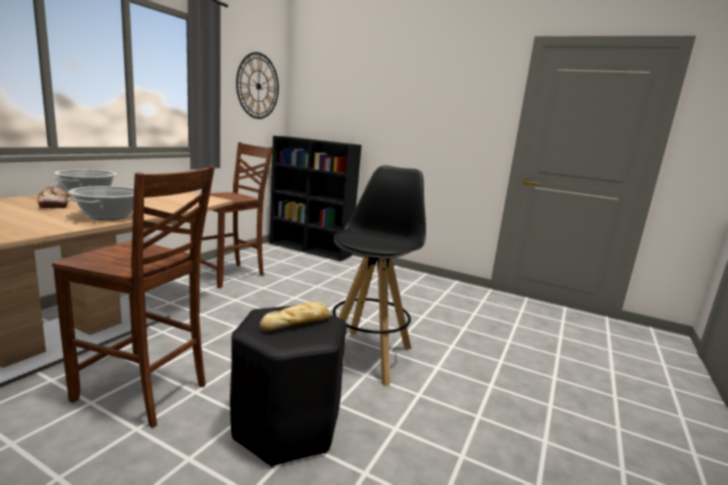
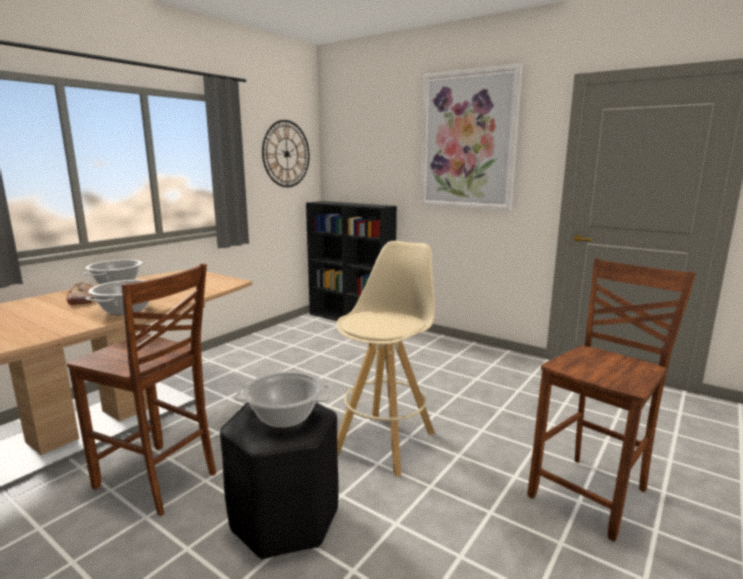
camera: 10 degrees right, 0 degrees up
(230, 275) = (263, 353): brown chair -> brown chair (592, 494)
(297, 323) = (285, 416): bread -> cooking pot
(368, 355) = (386, 441): black stool -> beige stool
(433, 89) = (468, 140): none -> picture

